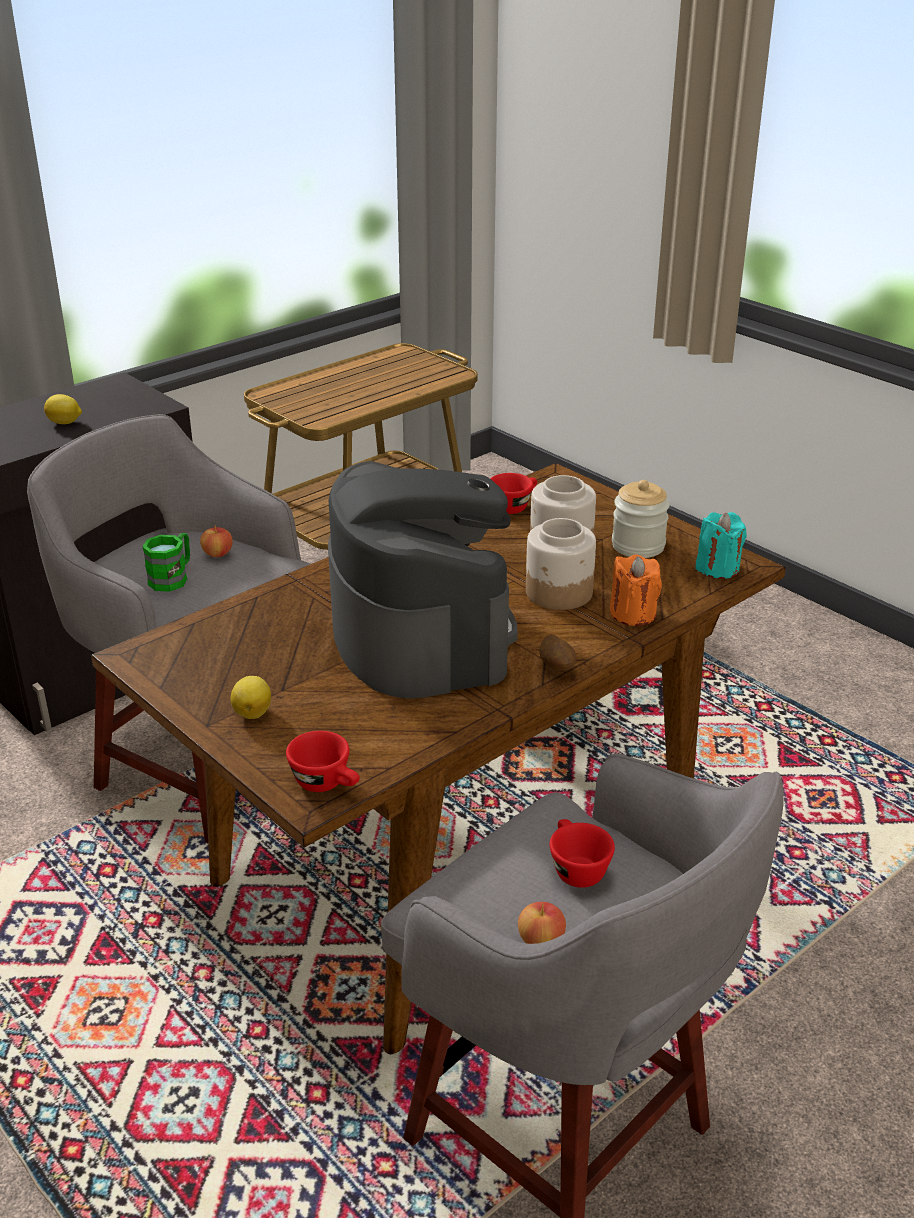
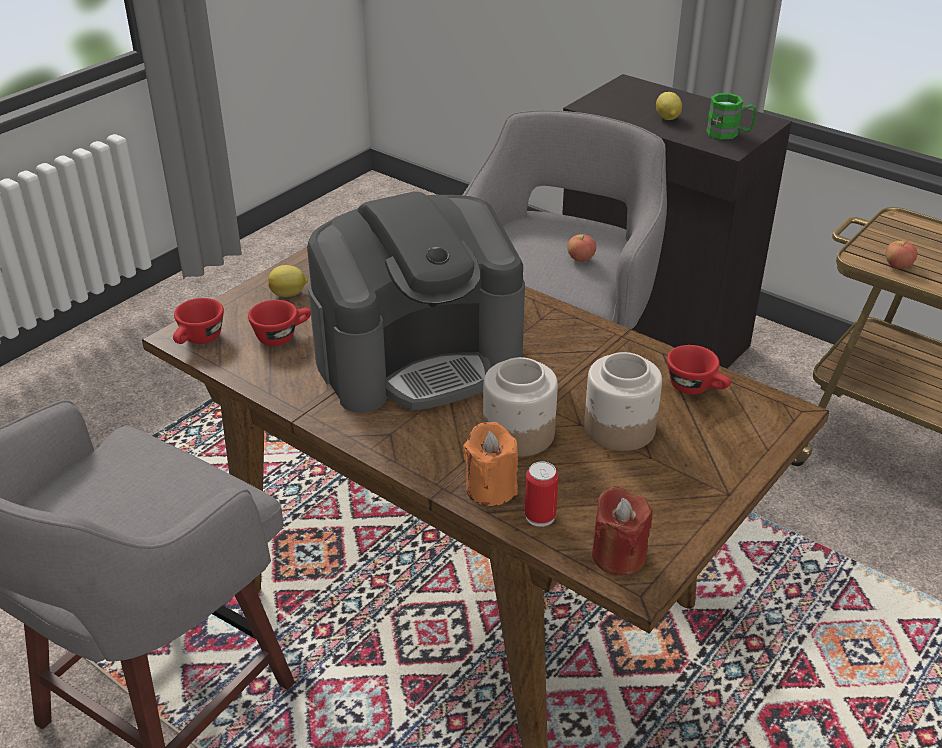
camera: 80 degrees right, 5 degrees up
(173, 577) = (532, 246): green mug -> green mug (729, 133)
(541, 940) = (66, 495): apple -> apple (898, 265)
(557, 668) = (376, 442): potato -> none
(575, 868) = (147, 507): red cup -> red cup (282, 336)
(638, 546) = (645, 486): jar -> none
(670, 595) = (540, 516): none -> can
(717, 568) = (618, 555): turquoise candle -> red candle

